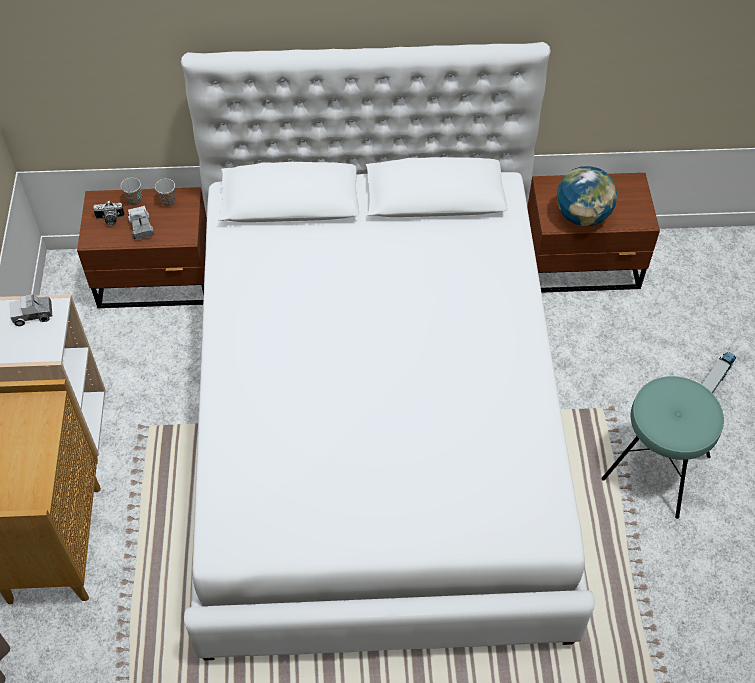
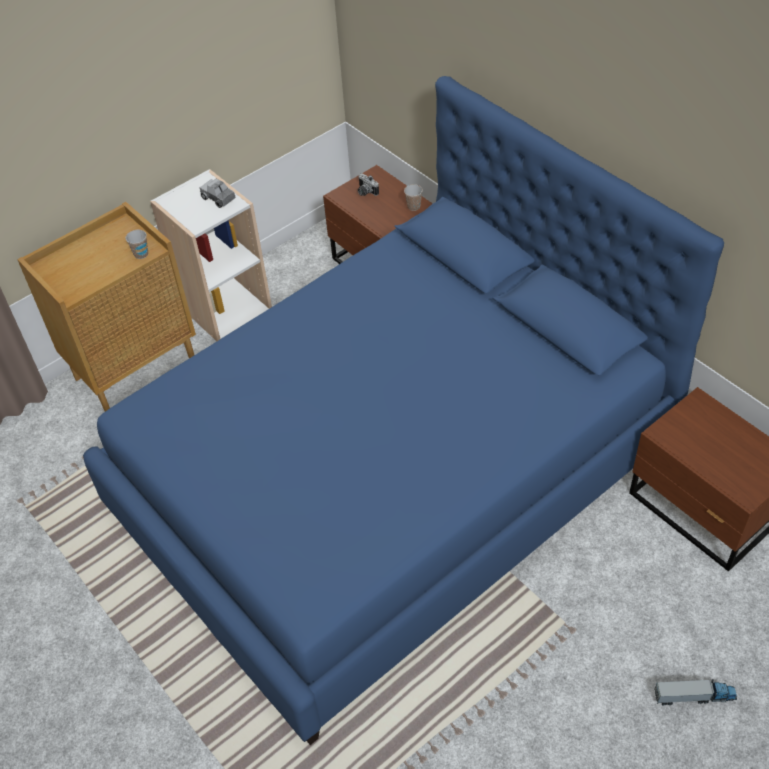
camera: 55 degrees right, 5 degrees down
(134, 200) = (395, 191): cup -> cup (141, 254)
(141, 228) = (376, 210): toy truck -> none
(378, 424) = (393, 477): white bed -> blue bed
(582, 216) = (695, 447): globe -> none
(656, 468) = (544, 704): turquoise stool -> none

